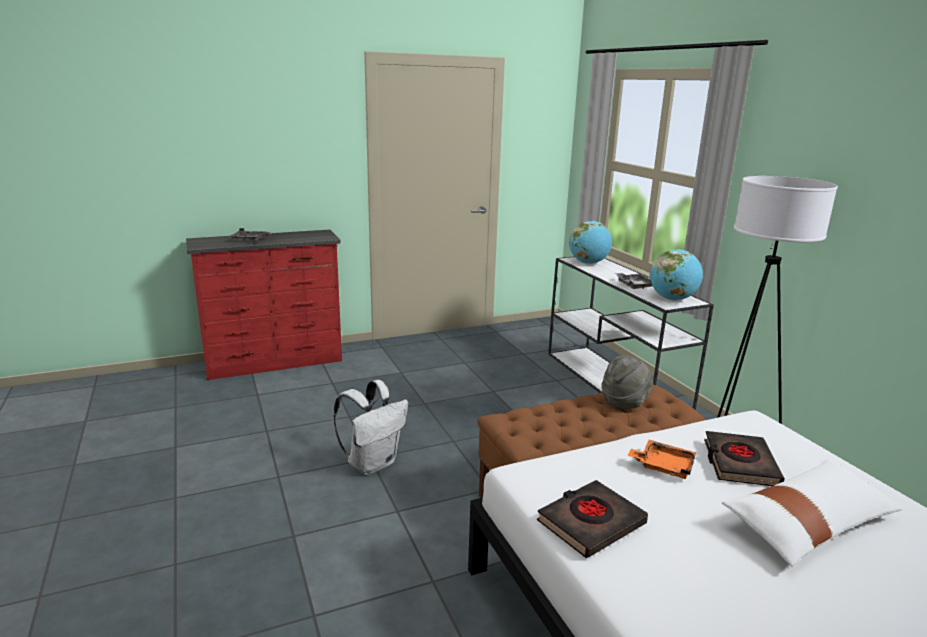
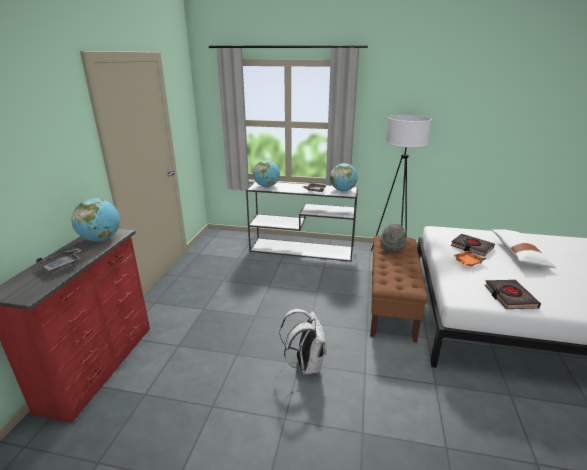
camera: 55 degrees left, 5 degrees up
(307, 236) = (101, 239): none -> globe

